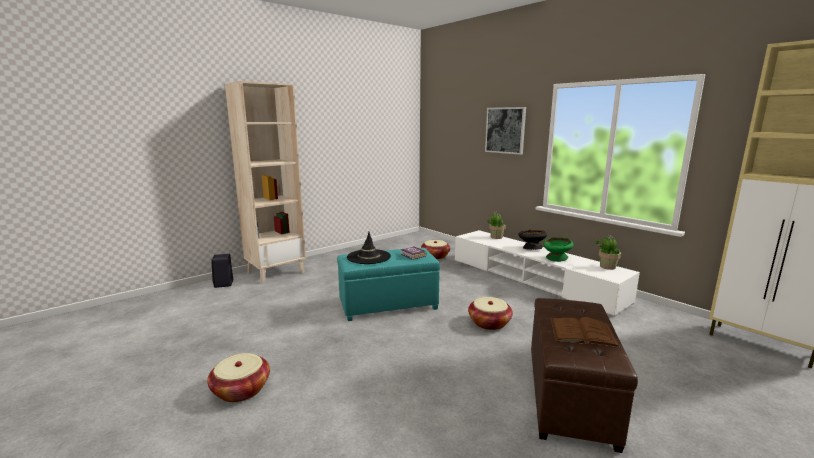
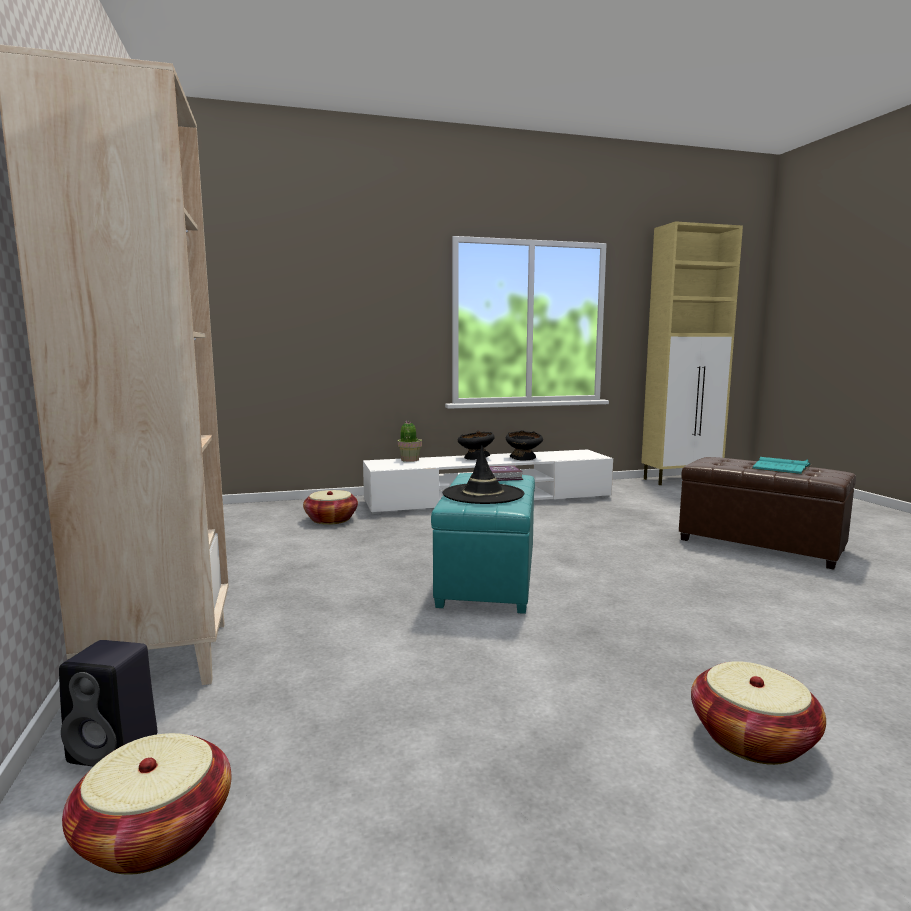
camera: 65 degrees left, 5 degrees down
(489, 323) = (593, 539): basket -> basket (155, 834)
(505, 130) = (380, 298): picture -> none
(556, 259) = (524, 458): green bowl -> black bowl
(583, 333) = (781, 467): brown book -> turquoise book
(607, 267) = (565, 452): potted plant -> none

